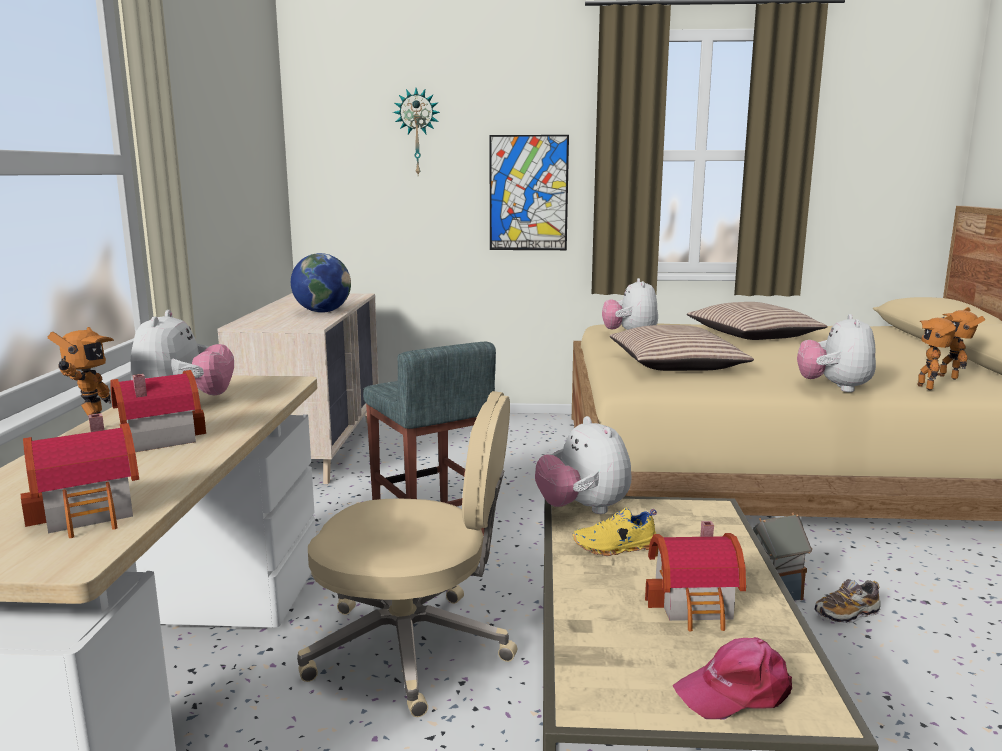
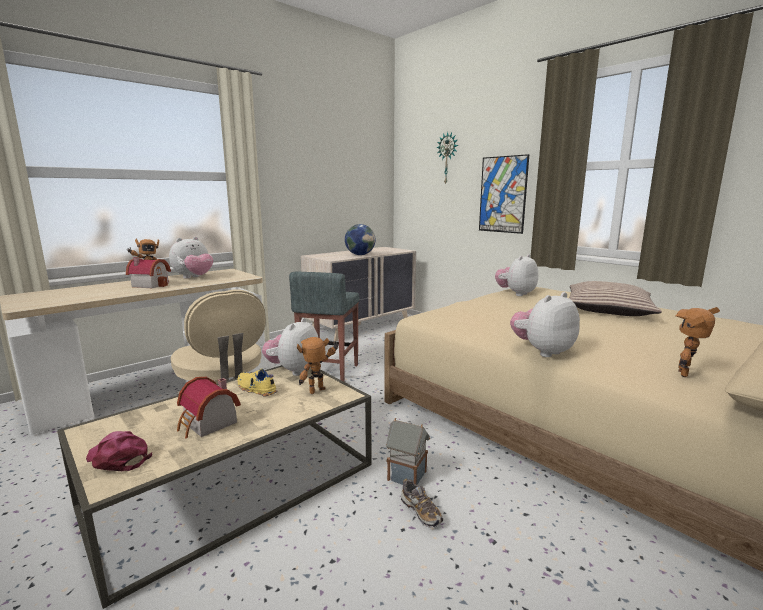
camera: 45 degrees right, 0 degrees up
(92, 513) = (66, 298): toy house -> none
(676, 364) = (484, 313): pillow -> none
(847, 614) = (421, 512): shoe -> shoe turned 150 degrees counterclockwise
(928, 387) = (628, 373): toy robot -> toy robot (319, 392)

